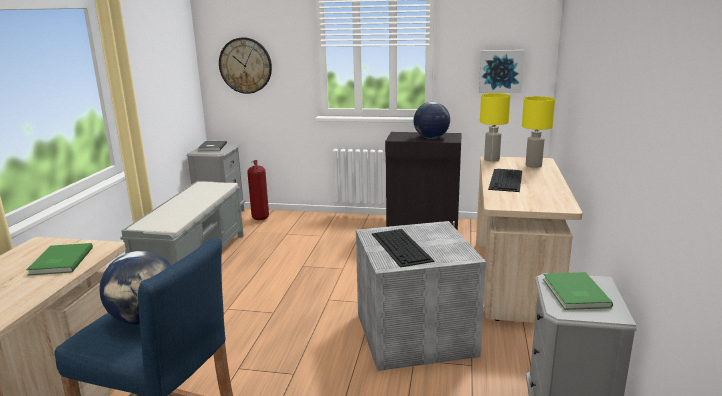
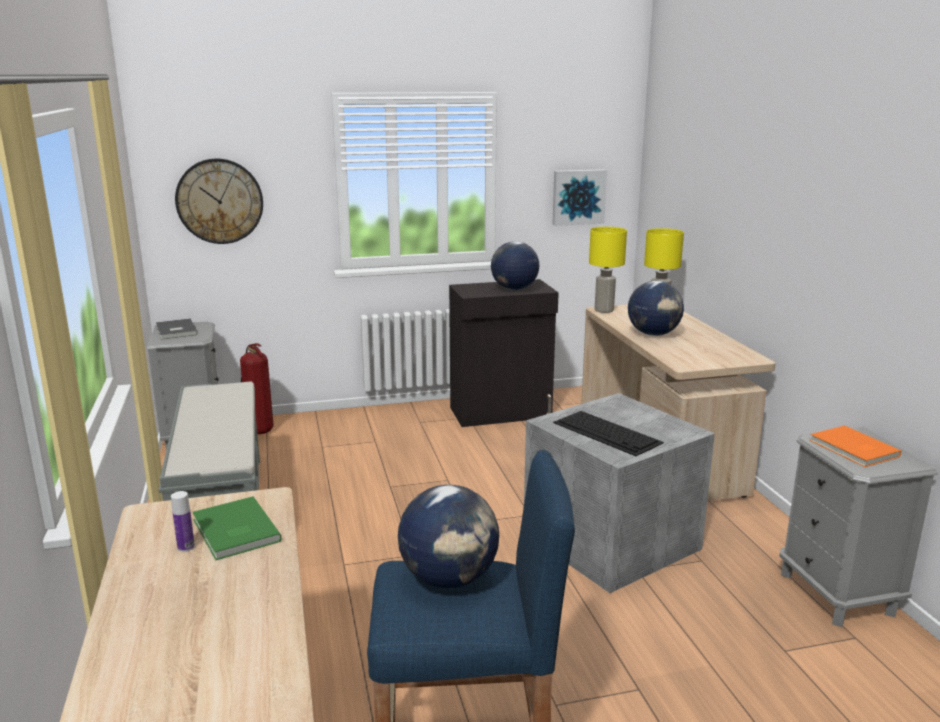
camera: 25 degrees left, 0 degrees up
(25, 265) = (186, 547): none -> bottle
(506, 180) = (653, 334): keyboard -> globe
(574, 293) = (853, 449): green book -> orange book

